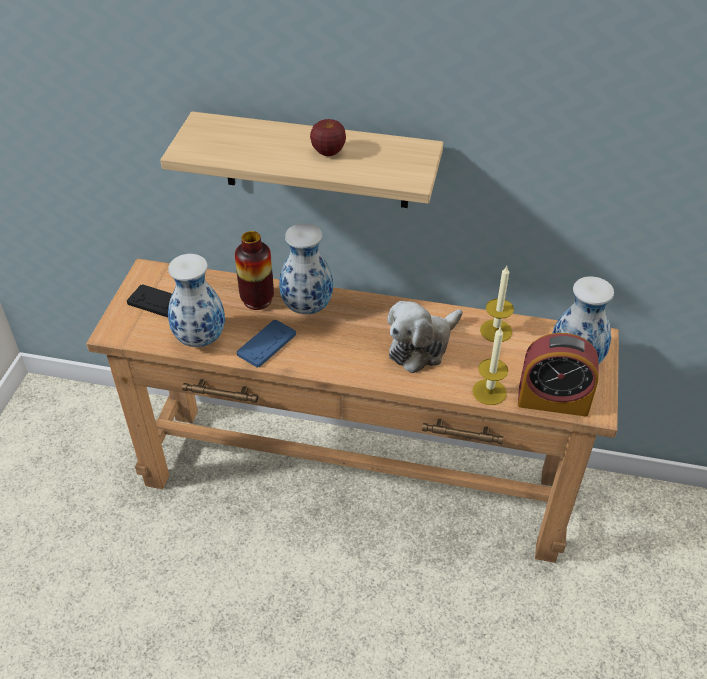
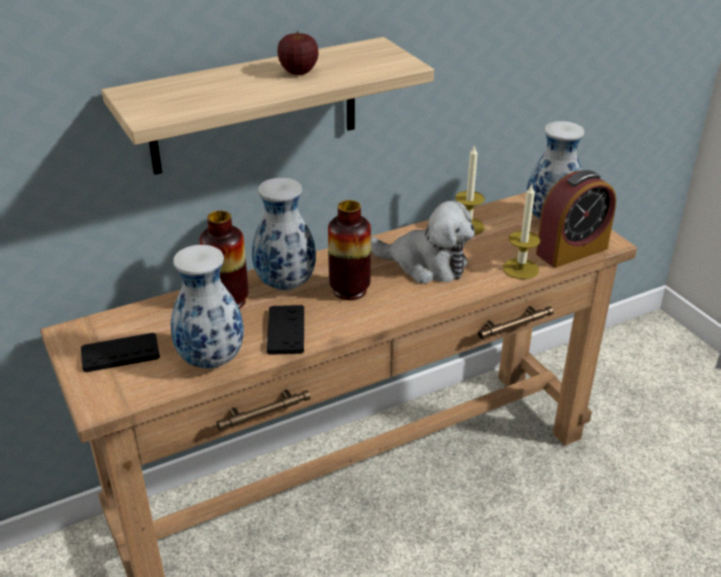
camera: 40 degrees left, 10 degrees down
(266, 344) = (286, 331): blue game controller -> black game controller
(343, 337) = (349, 290): none -> vase
(422, 346) = (425, 264): plush toy -> plush toy turned 75 degrees counterclockwise

